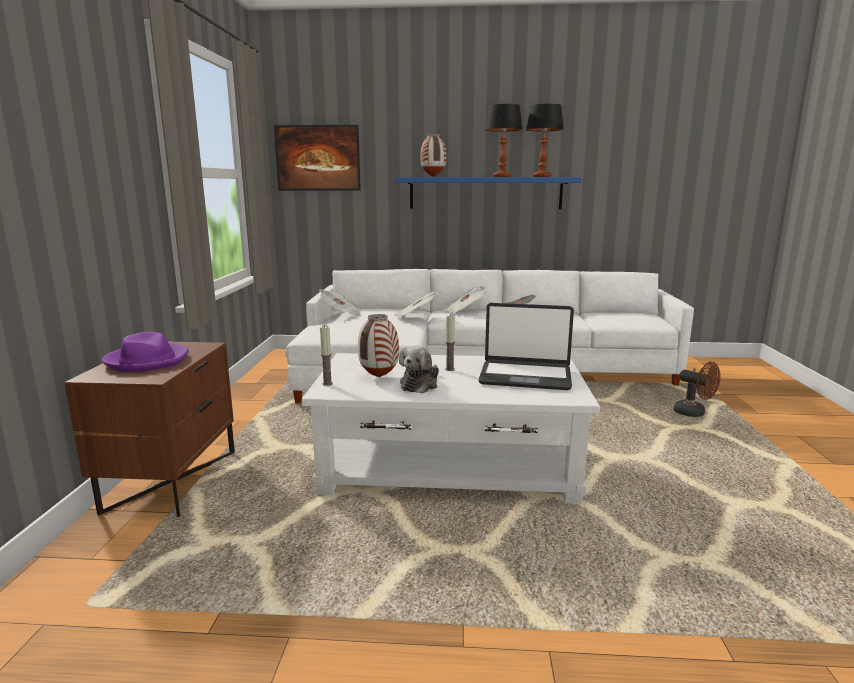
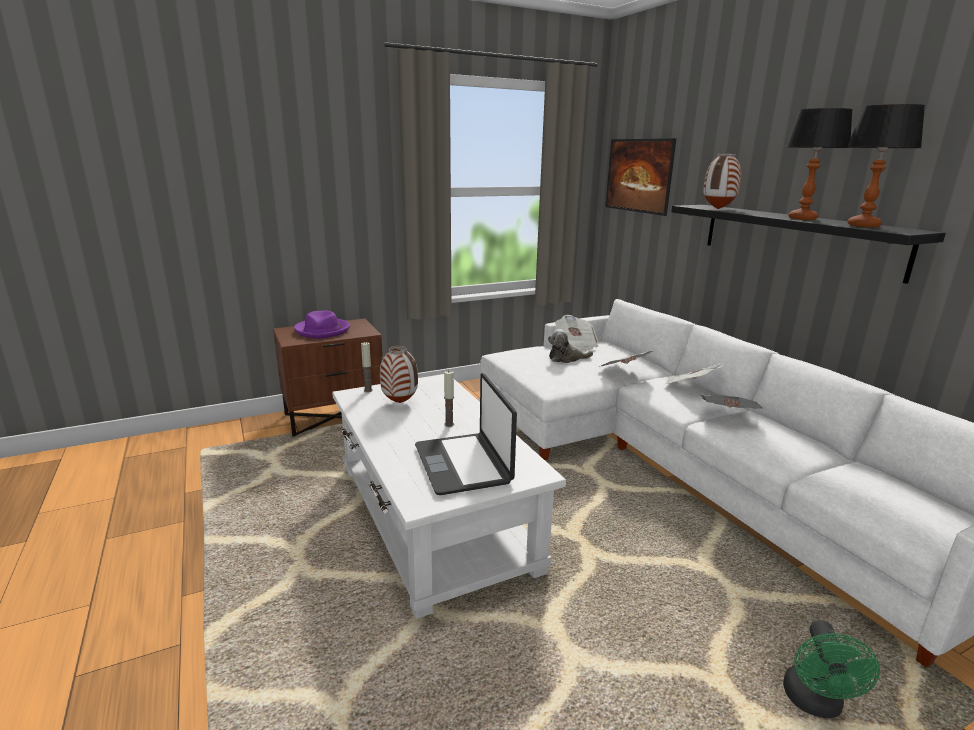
camera: 60 degrees right, 5 degrees up
(420, 384) = (395, 422): plush toy -> plush toy (566, 358)
(485, 193) = (796, 238): blue shelf -> black shelf
(694, 413) = (815, 704): brown fan -> green fan

